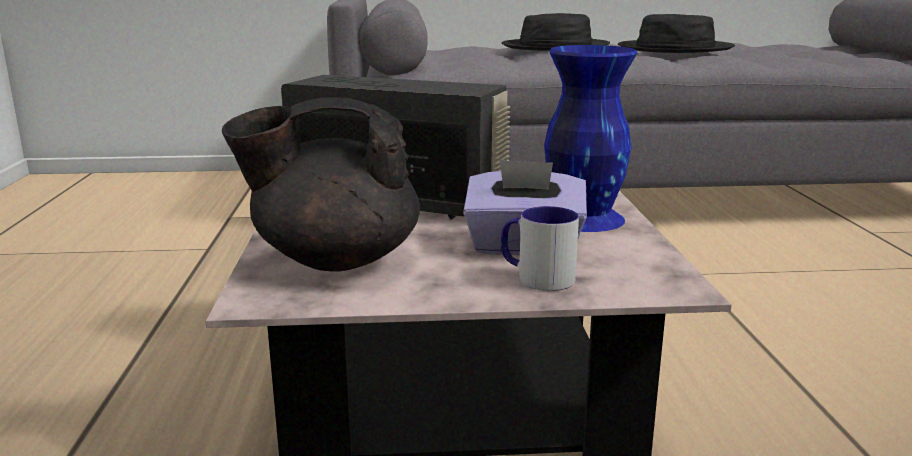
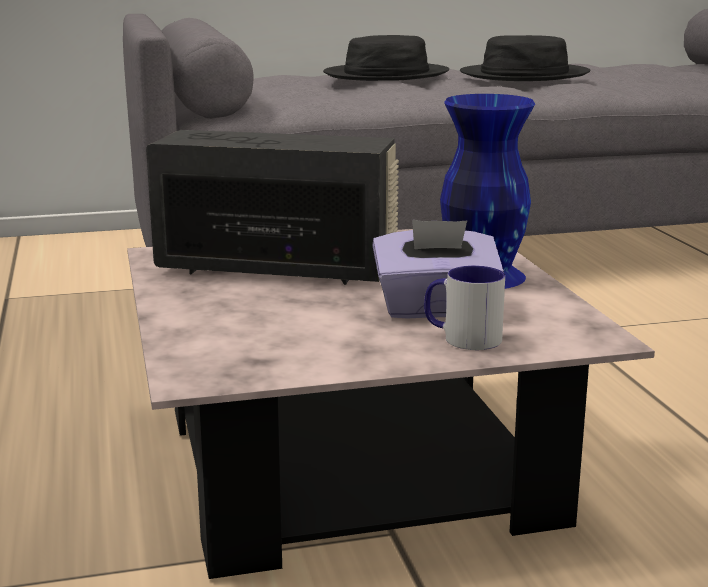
camera: 10 degrees left, 0 degrees up
(334, 260) = (246, 334): black teapot -> none

